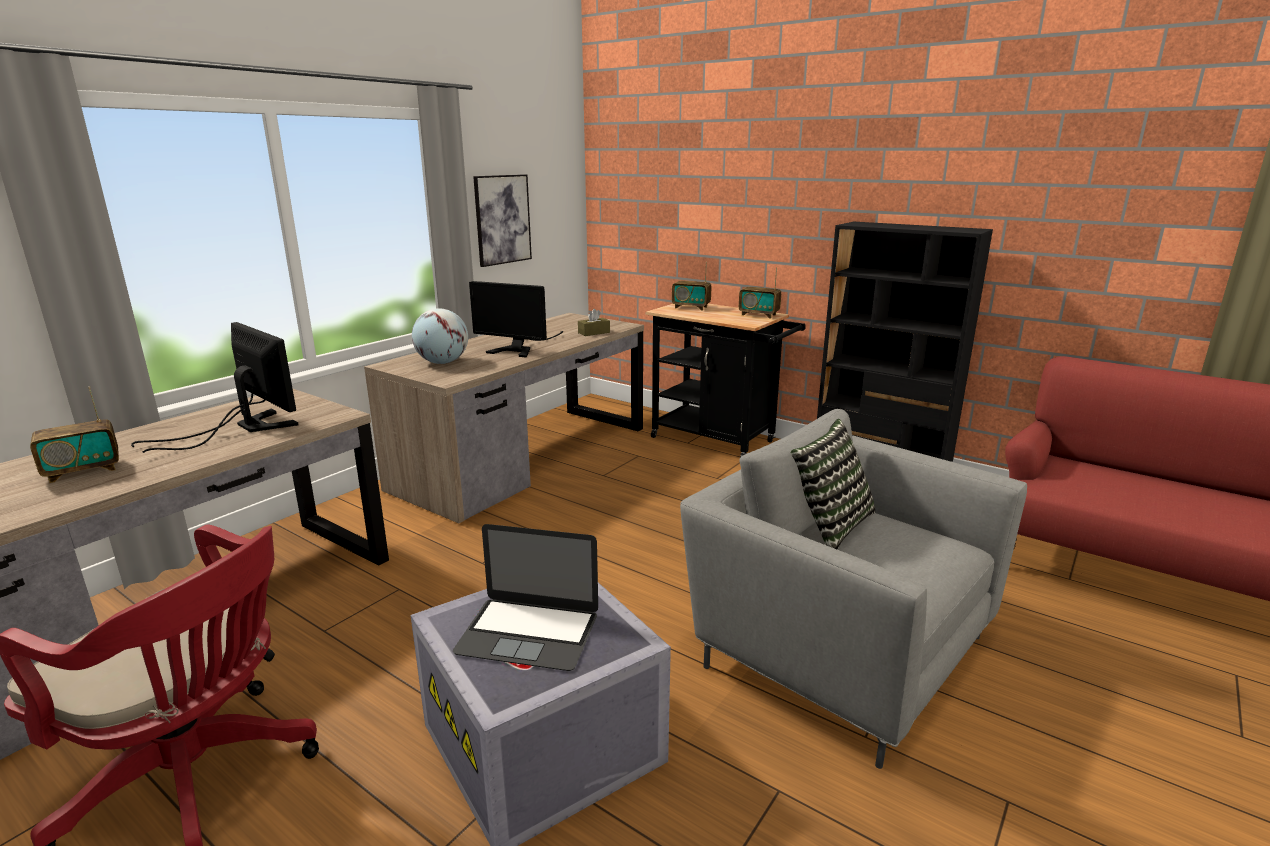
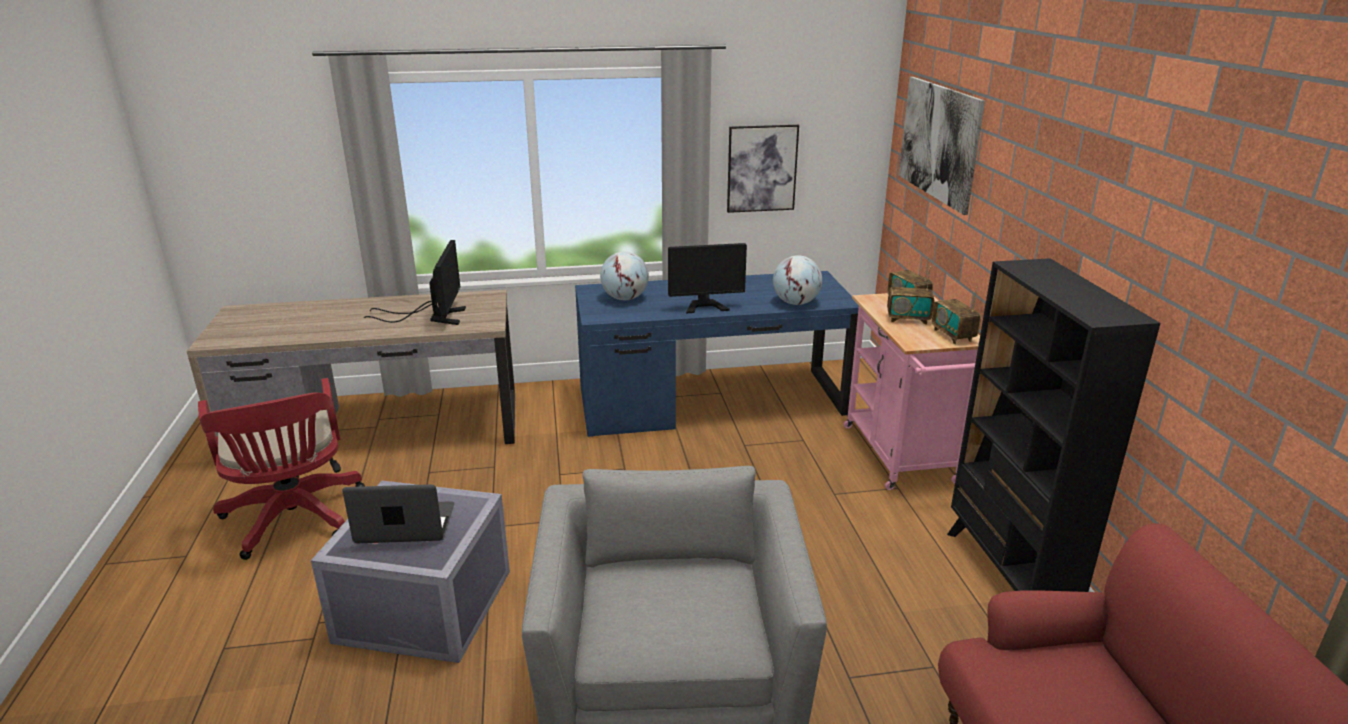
camera: 45 degrees right, 5 degrees up
(83, 471) = (335, 319): radio -> radio (908, 319)
(520, 348) = (703, 302): monitor -> monitor turned 75 degrees counterclockwise
(525, 458) = (711, 402): brown desk -> blue desk
(528, 633) = (405, 524): laptop -> laptop turned 120 degrees clockwise
(594, 332) = (796, 303): brown tissue box -> globe
(664, 172) = (938, 142): none -> picture
(719, 441) = (904, 459): black cart -> pink cart
(829, 525) = (680, 566): pillow -> none

